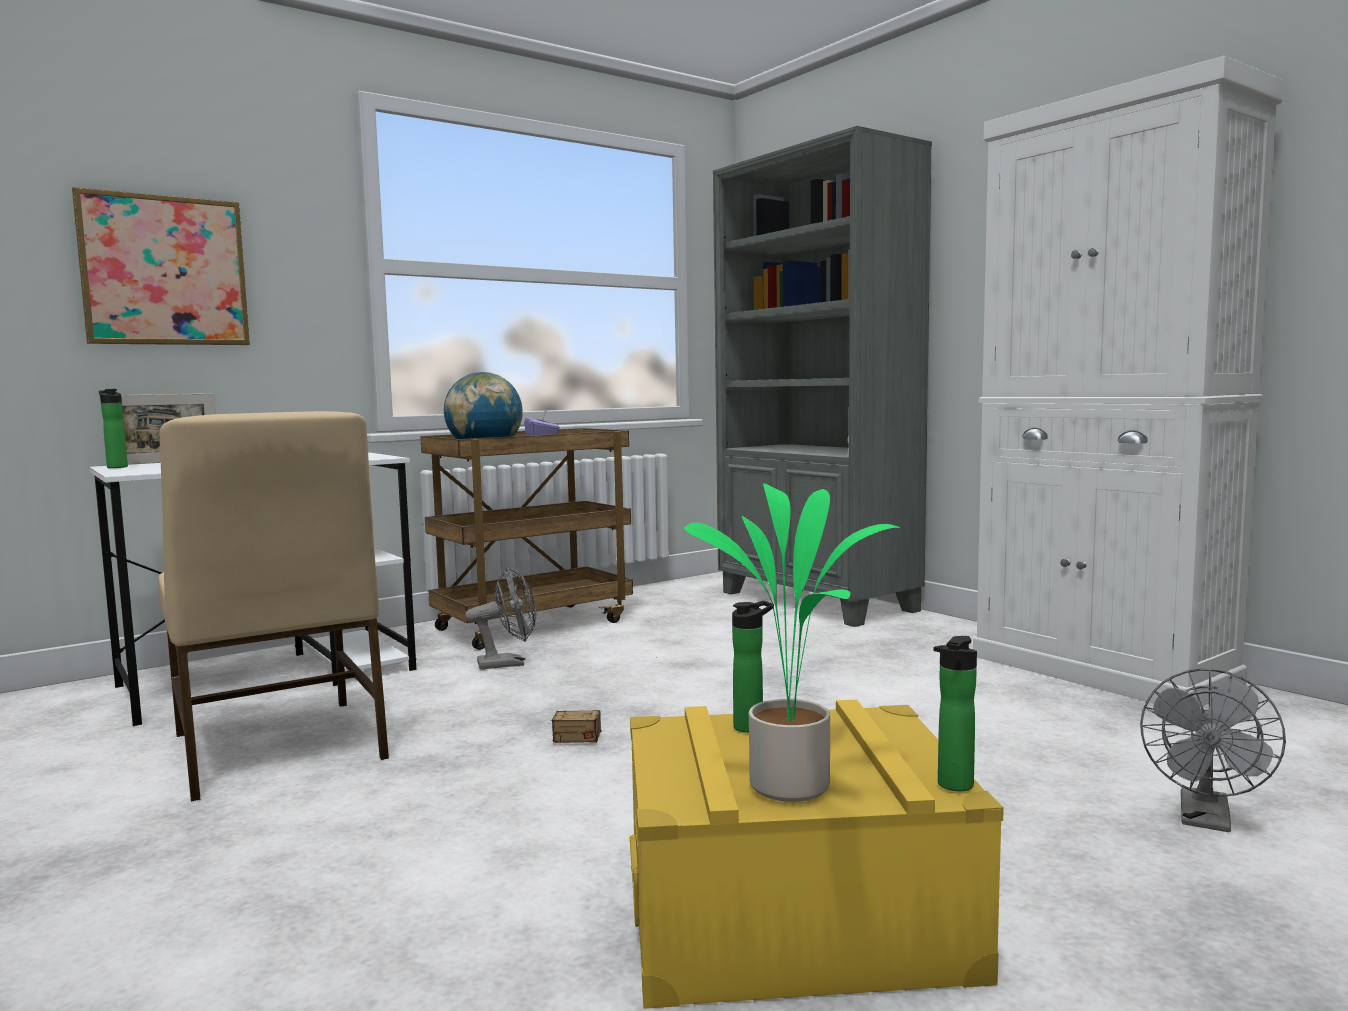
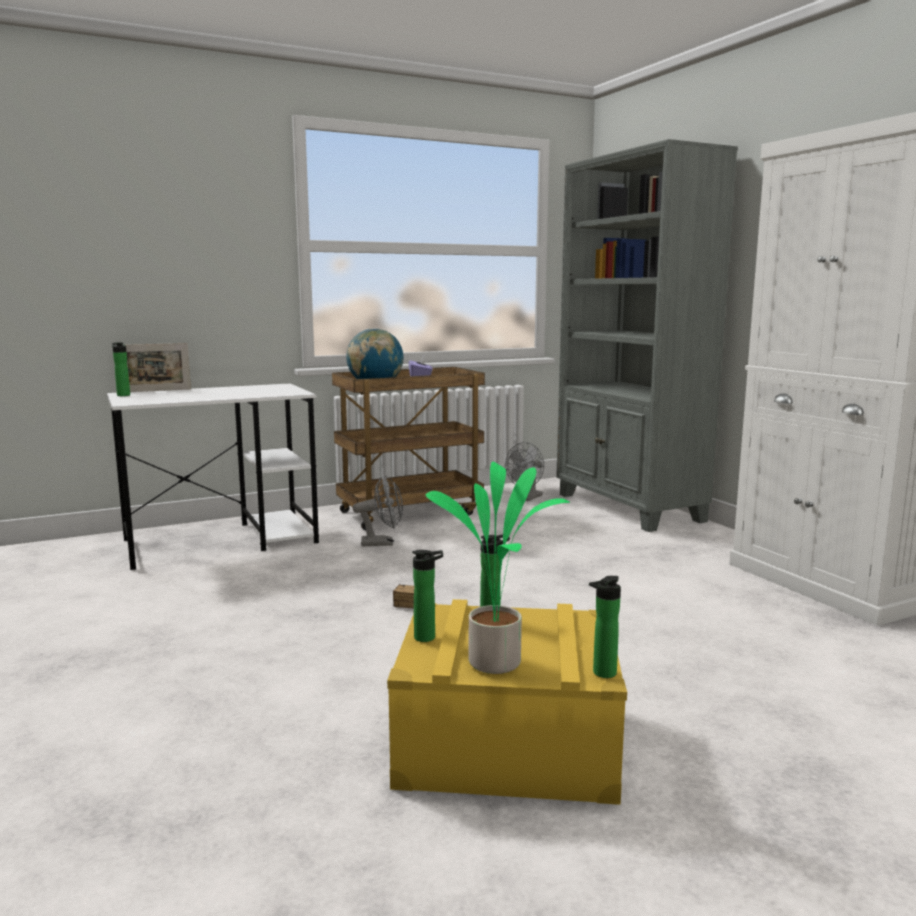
camera: 10 degrees right, 5 degrees up
(164, 271) = (157, 255): picture -> none
(277, 748) = (215, 594): beige chair -> none
(671, 761) = (428, 637): none -> bottle
(1206, 820) = (837, 711): grey fan -> grey fan (527, 498)

